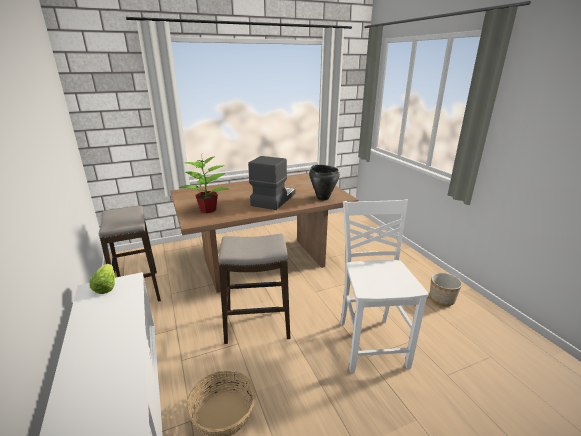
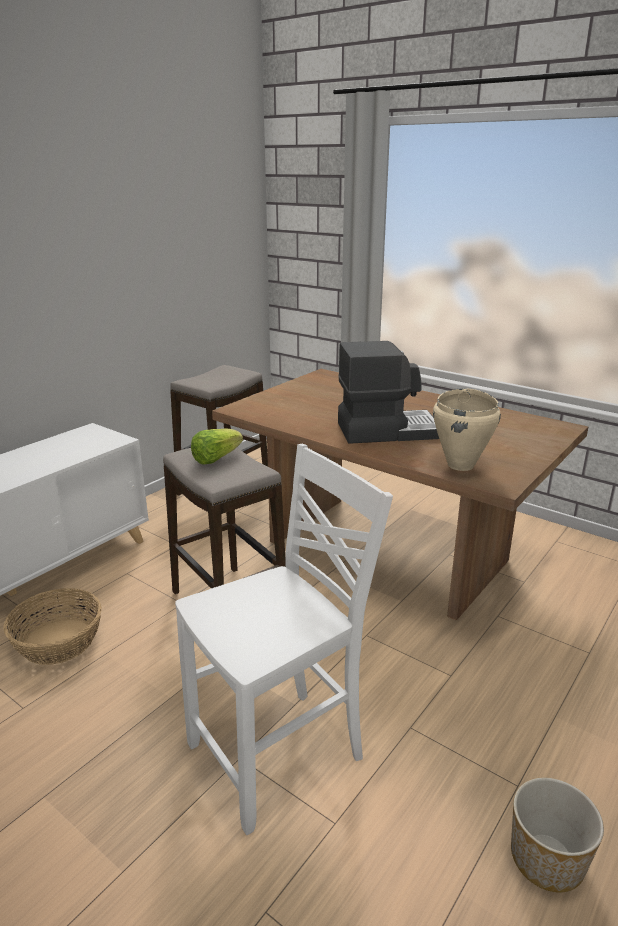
camera: 60 degrees right, 0 degrees up
(106, 286) = (97, 434): lettuce -> lettuce (216, 458)
(208, 210) = (287, 405): potted plant -> none
(323, 198) = (461, 465): black cooking pot -> beige cooking pot

